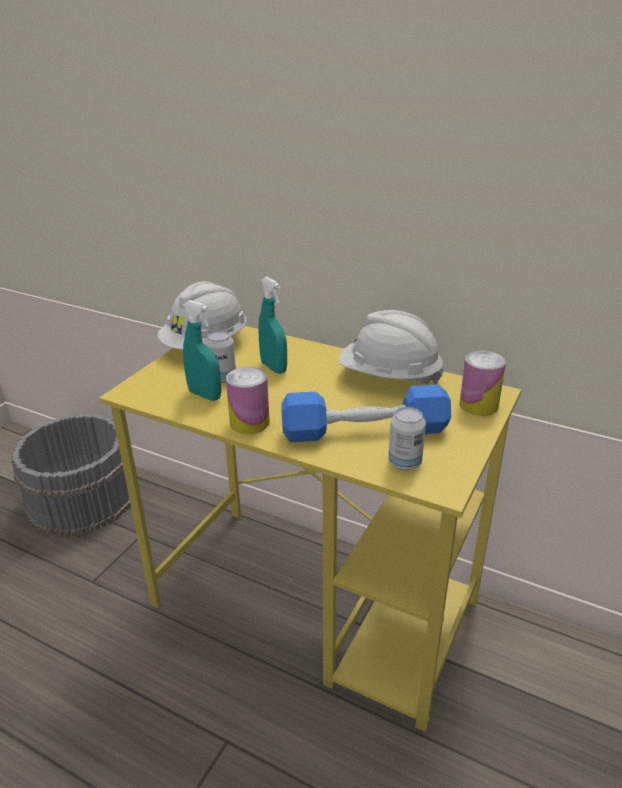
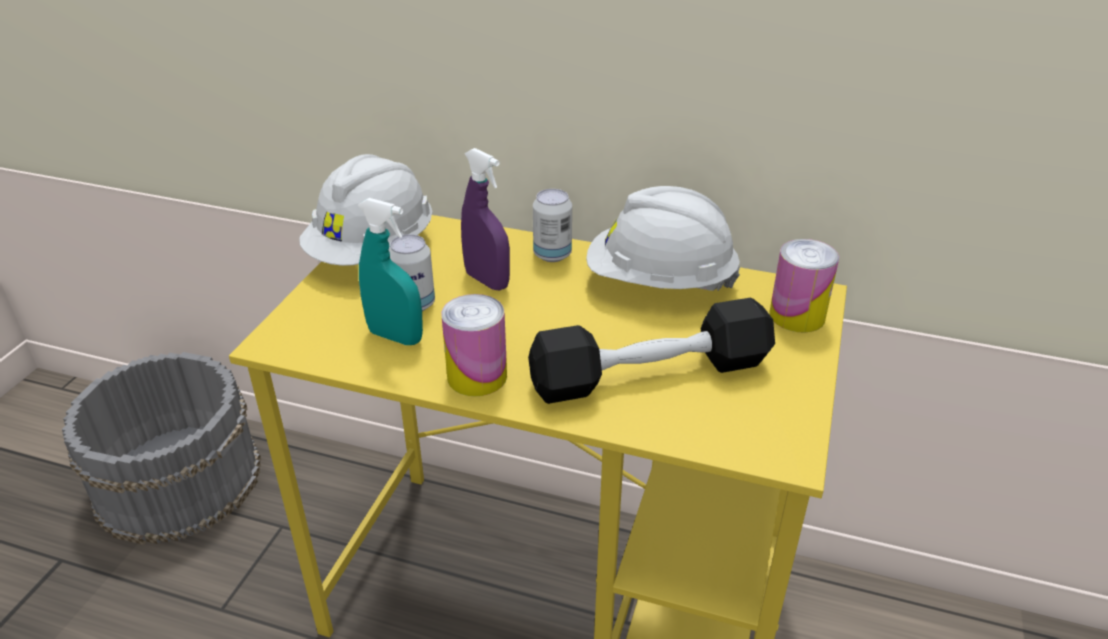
camera: 10 degrees left, 5 degrees up
(273, 367) = (487, 281): turquoise spray bottle -> purple spray bottle
(364, 431) = (650, 374): blue dumbbell -> black dumbbell
(404, 463) = (722, 420): can -> can (552, 255)

